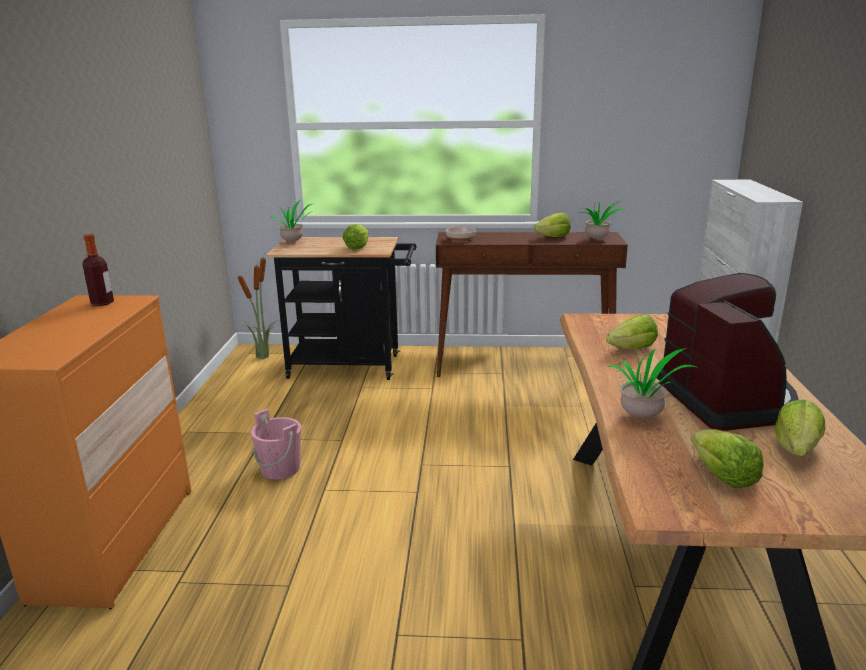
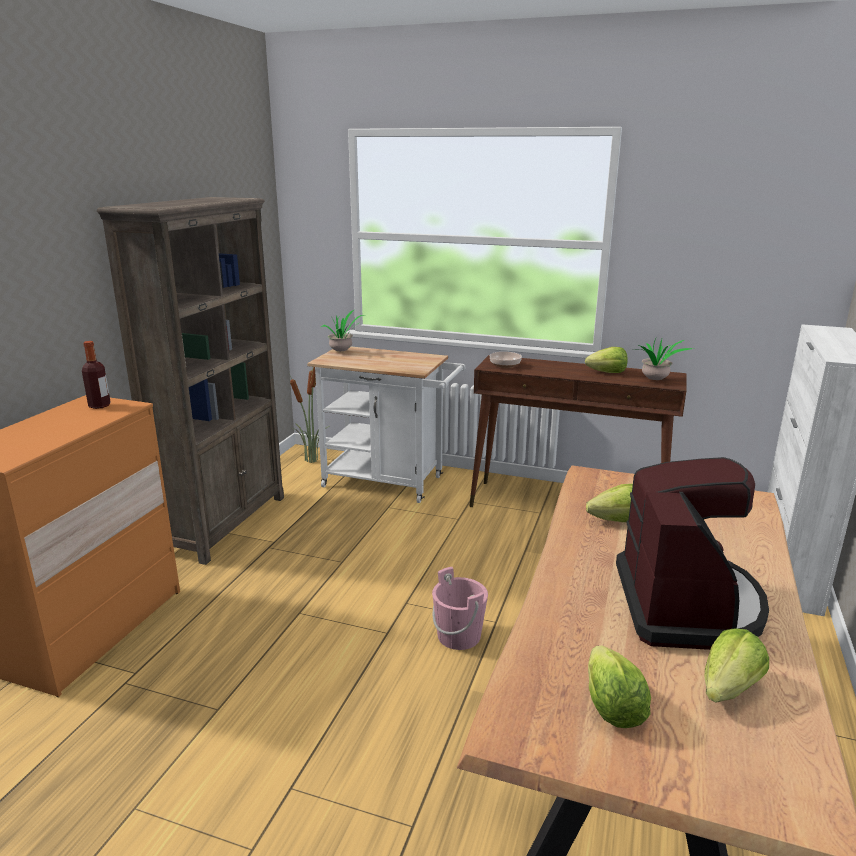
camera: 15 degrees right, 0 degrees up
(204, 424) = (225, 523): none -> brown bookcase
(280, 469) = (270, 582): pink bucket -> pink bucket (459, 636)
(352, 366) = (390, 482): black cart -> white cart
(357, 247) = (398, 364): lettuce -> none
(644, 417) = (572, 611): potted plant -> none

